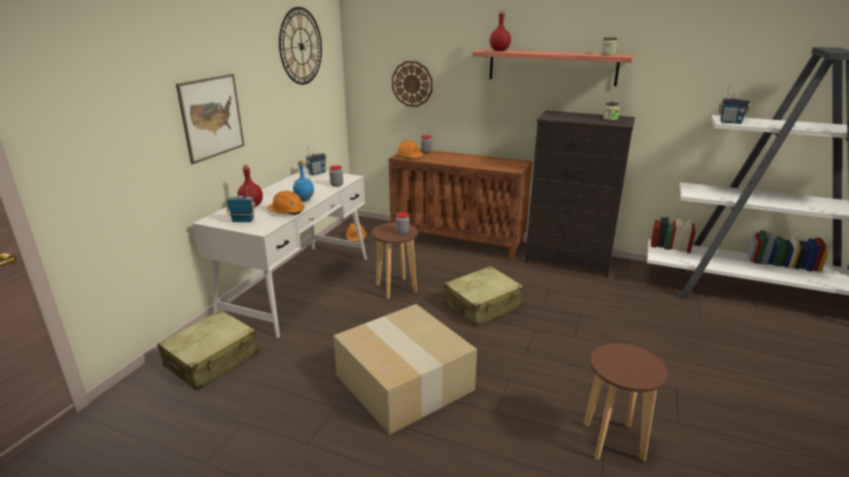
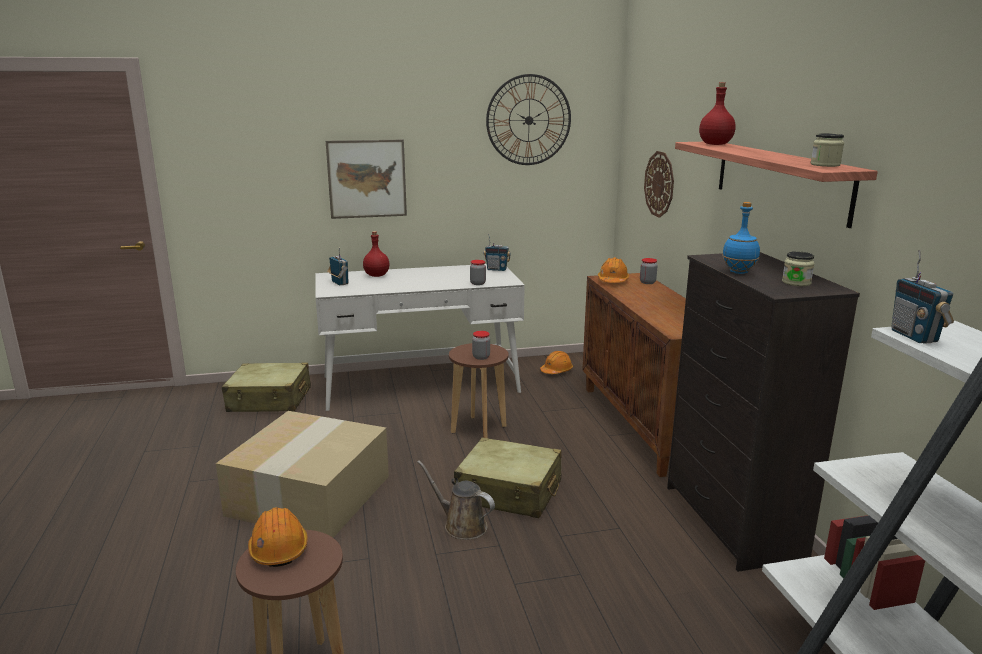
camera: 55 degrees right, 5 degrees down
(286, 211) = (380, 288): orange hard hat -> orange hard hat (279, 548)
(304, 200) = (417, 285): blue bottle -> blue bottle (739, 272)
(503, 334) = (461, 525): none -> brown watering can

